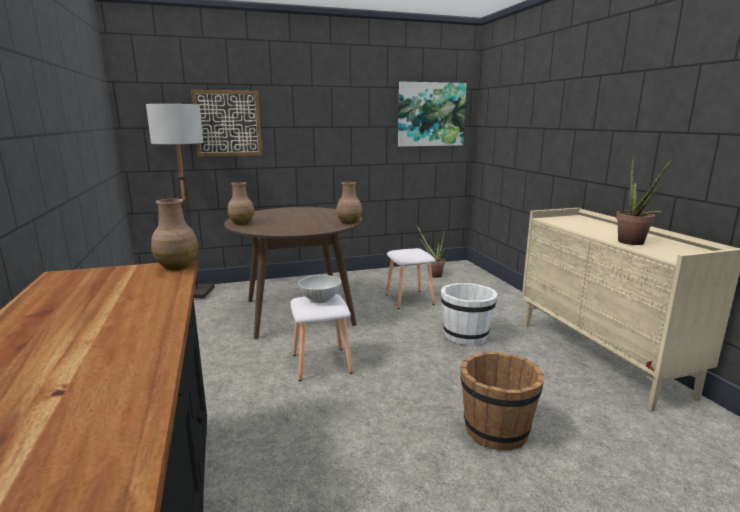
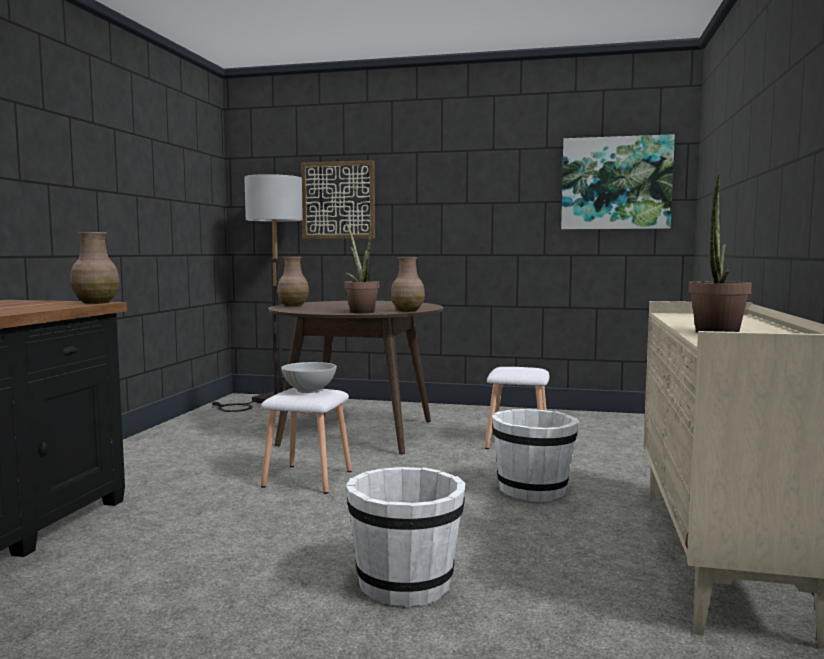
camera: 30 degrees right, 10 degrees down
(432, 275) = (596, 424): potted plant -> potted plant (360, 311)
(496, 430) = (406, 583): brown bucket -> white bucket

